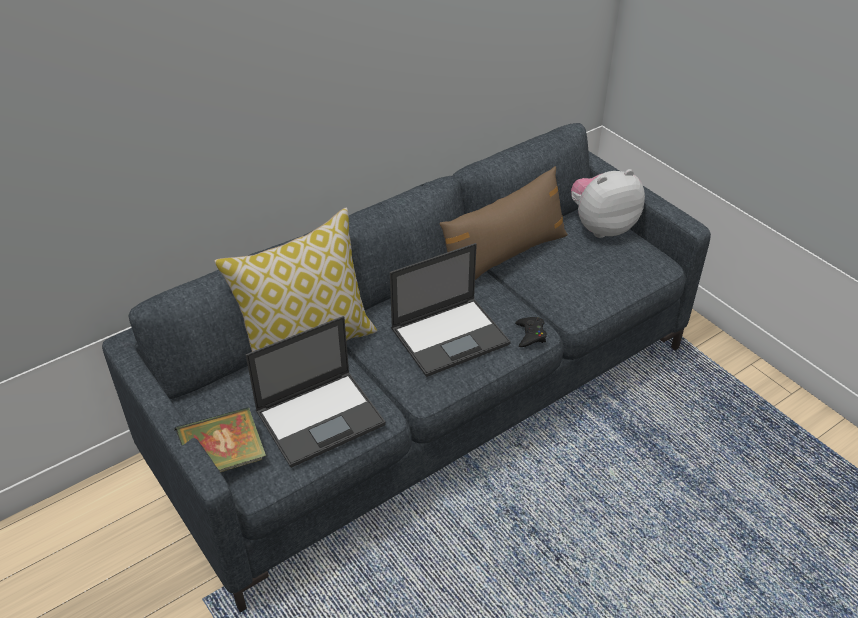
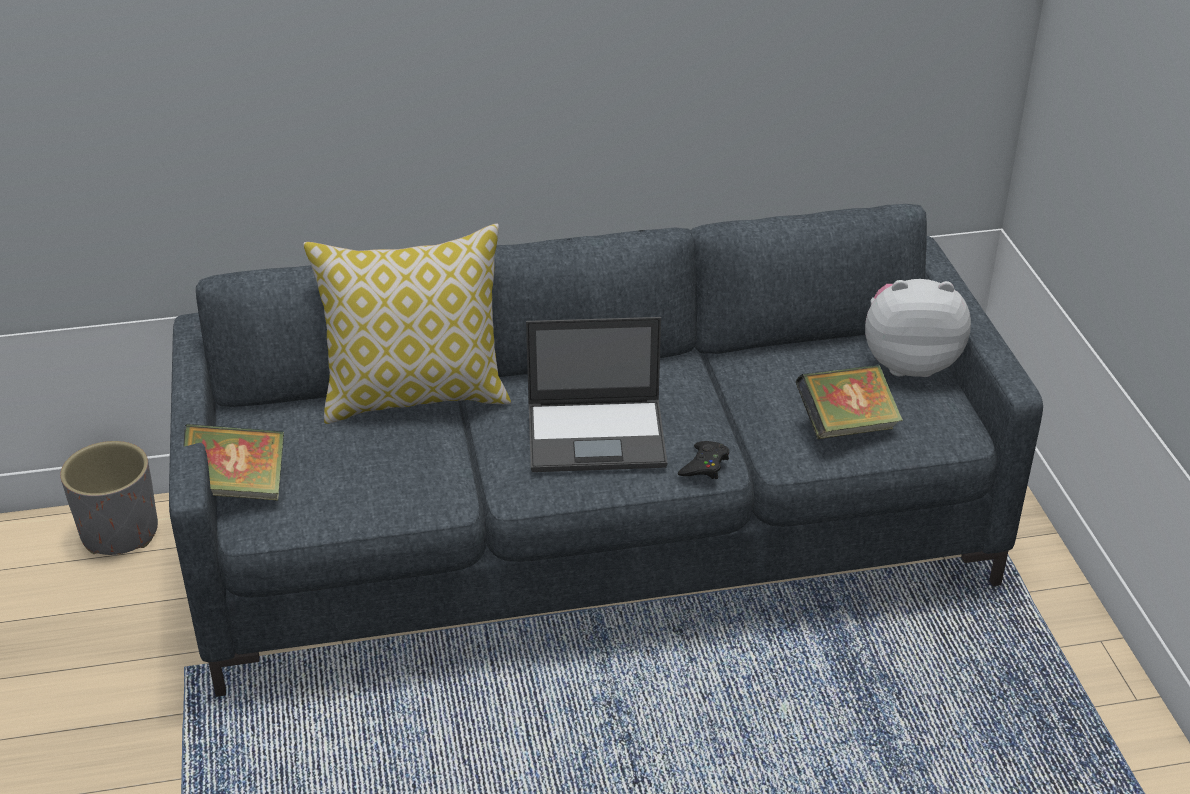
camera: 25 degrees right, 5 degrees down
(88, 512) = (120, 532): none -> grey planter
(321, 417) = (375, 477): laptop -> none
(503, 257) = (740, 364): brown pillow -> none
(595, 280) = (846, 426): none -> book

